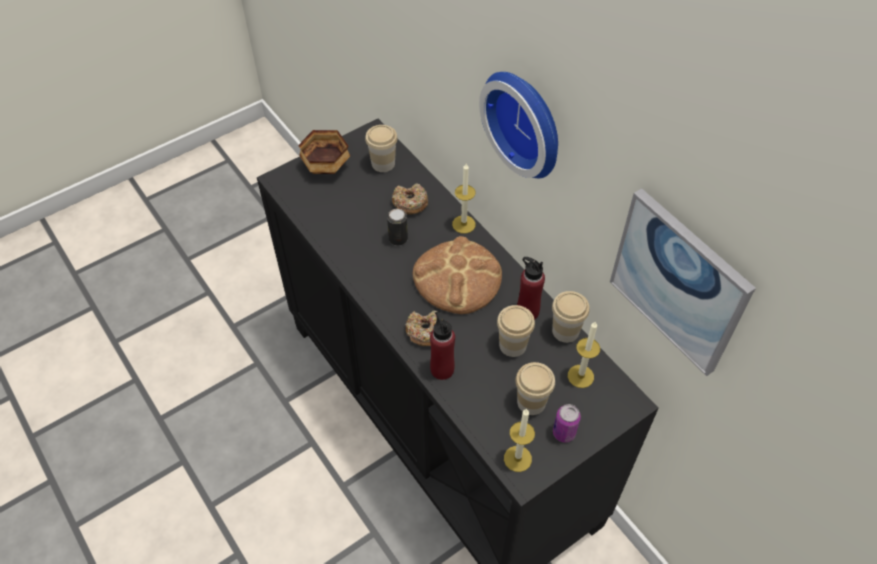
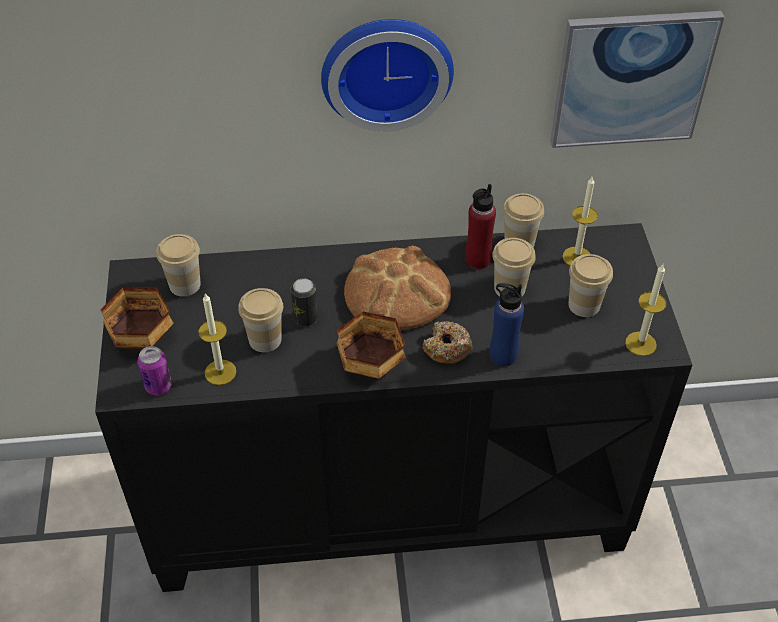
camera: 60 degrees left, 5 degrees down
(365, 227) = (265, 339): none -> cup
(380, 295) = (371, 366): none -> bowl
(410, 203) = (263, 287): donut -> none
(442, 369) = (503, 355): red bottle -> blue bottle
(463, 224) = (329, 257): candle -> candle (220, 372)
(564, 433) = (631, 298): can -> can (158, 386)

